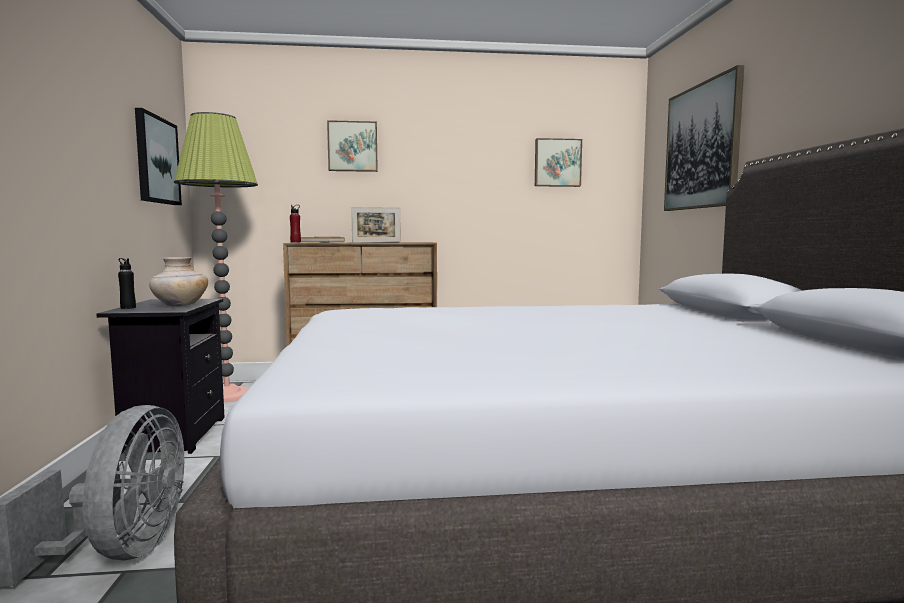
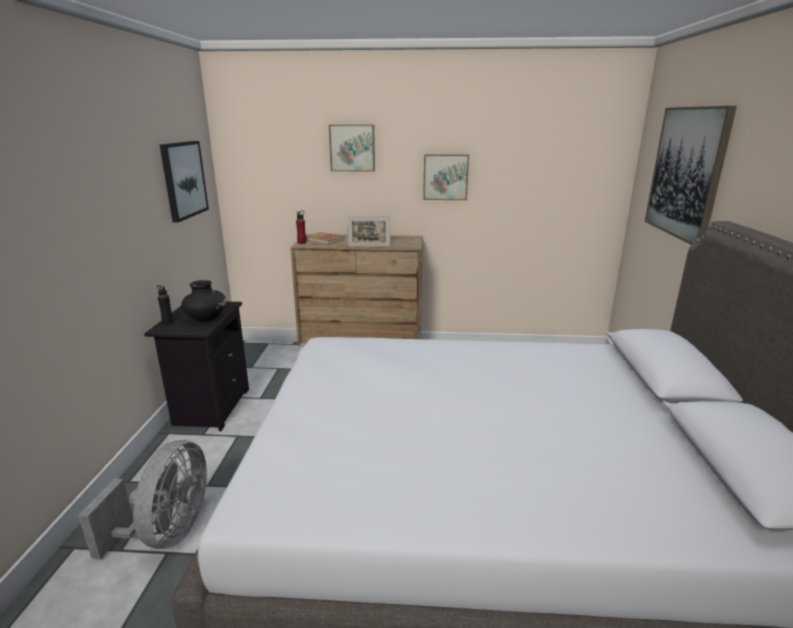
camera: 10 degrees right, 15 degrees up
(180, 305) = (206, 319): beige vase -> black vase
(227, 396) = (254, 361): floor lamp -> none
(557, 163) = (547, 161): picture -> picture (445, 177)

